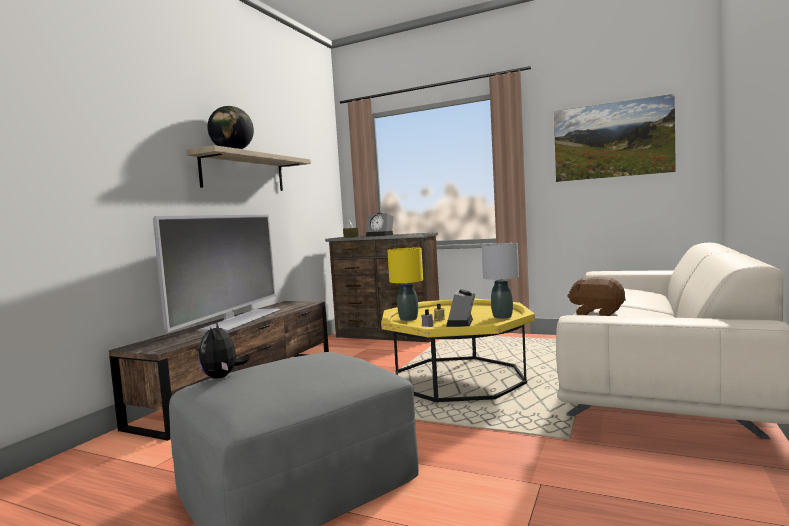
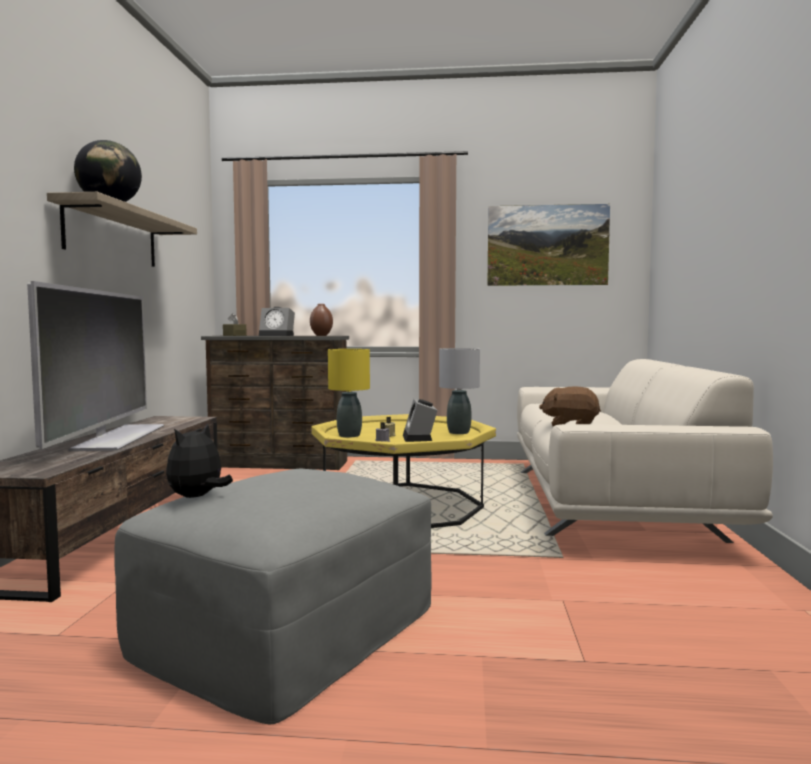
camera: 20 degrees left, 0 degrees up
(222, 377) = (197, 497): plush toy -> plush toy turned 60 degrees clockwise
(413, 233) = (321, 335): none -> brown vase

